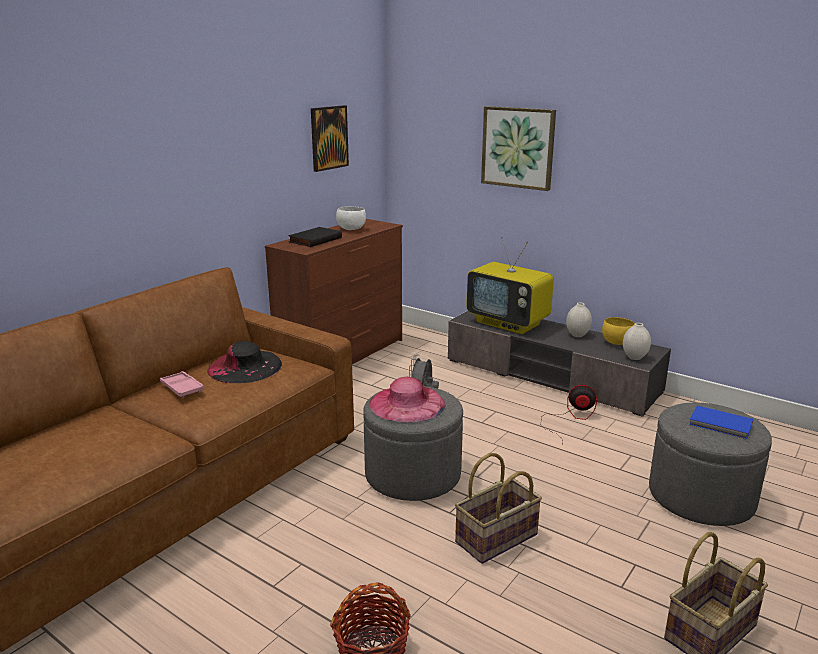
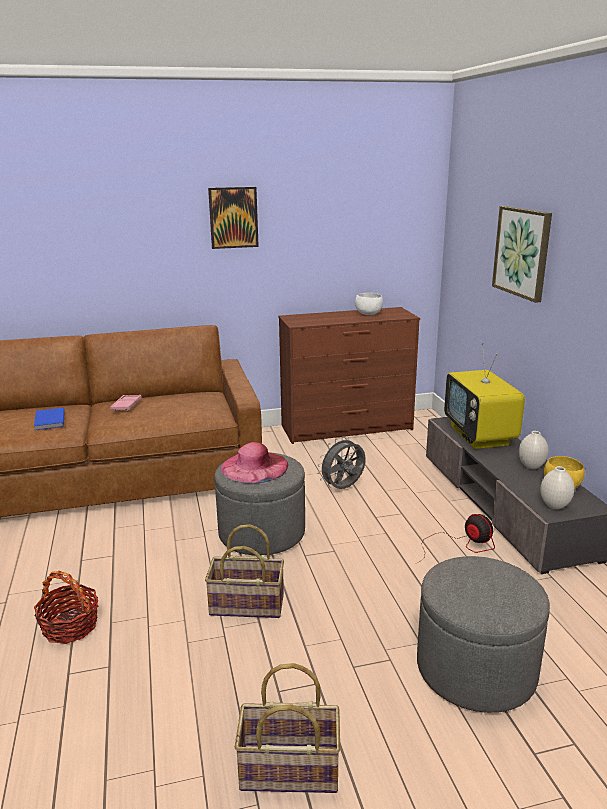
camera: 40 degrees right, 0 degrees up
(245, 367) = (180, 403): black hat -> none
(314, 239) = (322, 317): black book -> none
(329, 138) = (364, 228): picture -> picture (233, 217)
(721, 425) = (487, 592): blue book -> blue book (48, 421)

